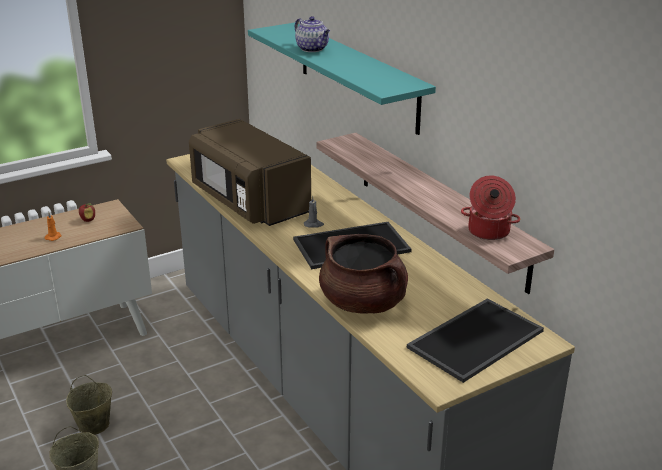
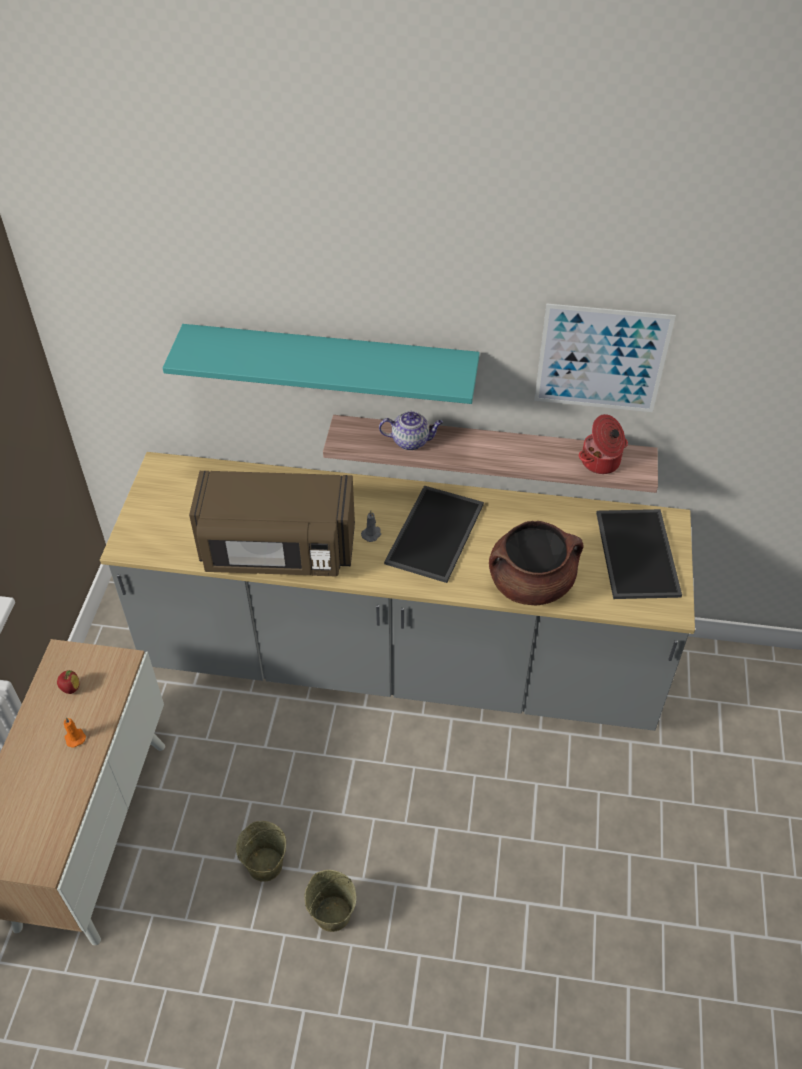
camera: 50 degrees left, 20 degrees up
(313, 49) = (289, 361): teapot -> teapot (411, 441)
(513, 116) = (601, 359): none -> picture

